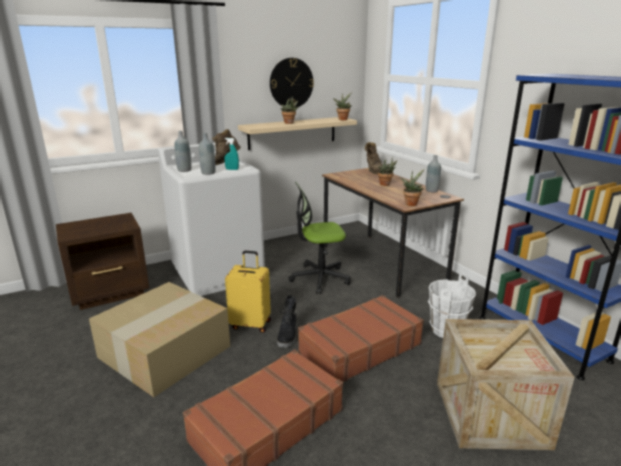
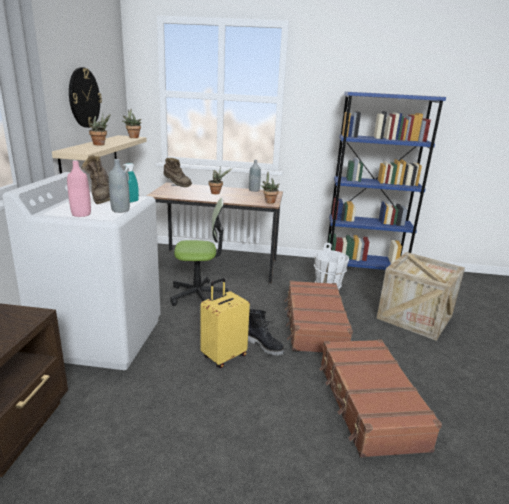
camera: 55 degrees left, 0 degrees up
(164, 353) = (208, 427): cardboard box -> none
(184, 170) = (81, 214): grey bottle -> pink bottle
(319, 278) = (199, 296): office chair -> office chair turned 120 degrees counterclockwise

